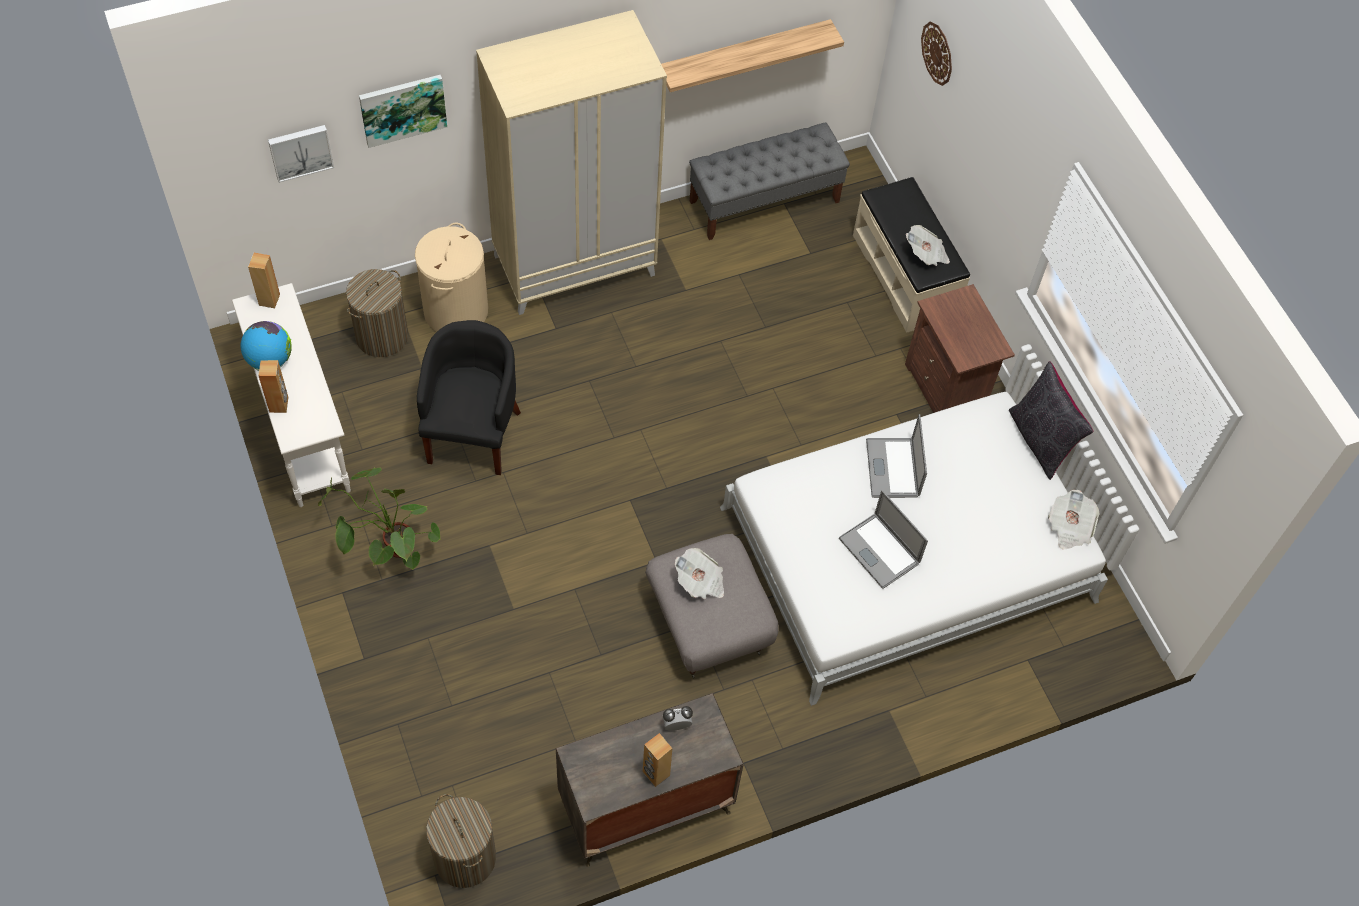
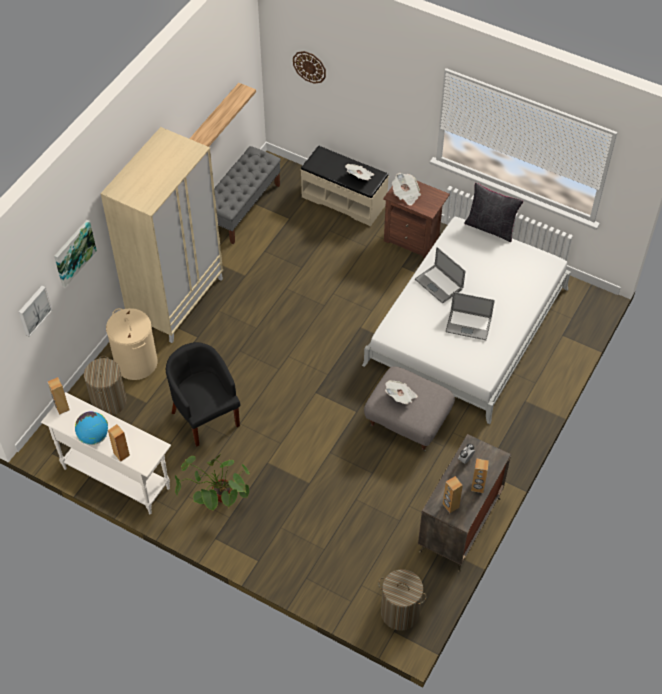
camera: 35 degrees left, 5 degrees down
(597, 770) = (450, 506): none -> brown speaker
(1069, 527) = (539, 257): newspaper -> newspaper (406, 194)

